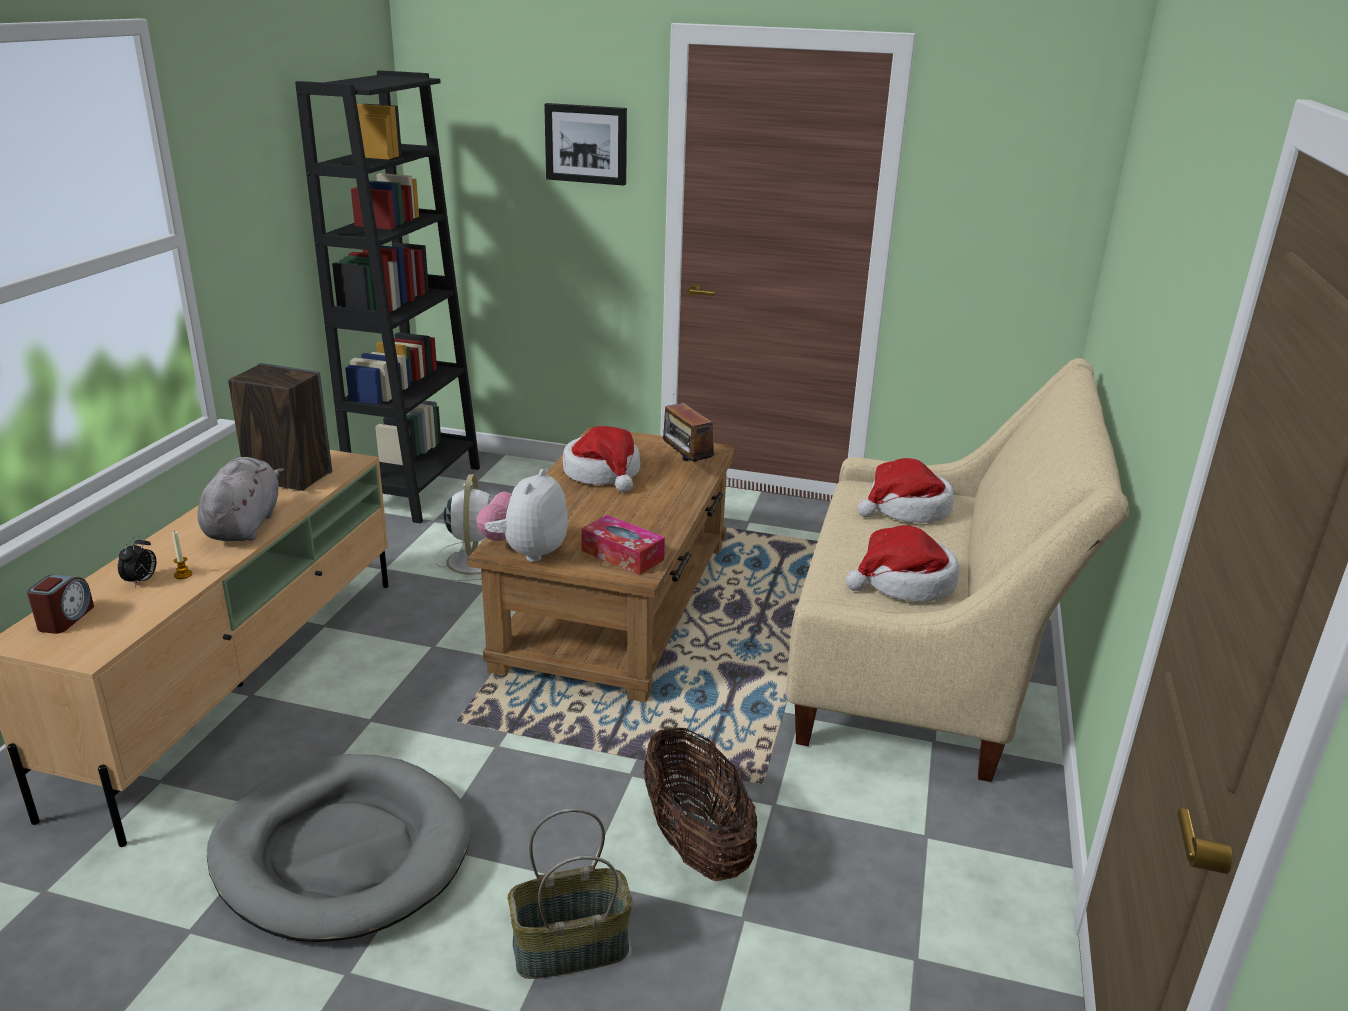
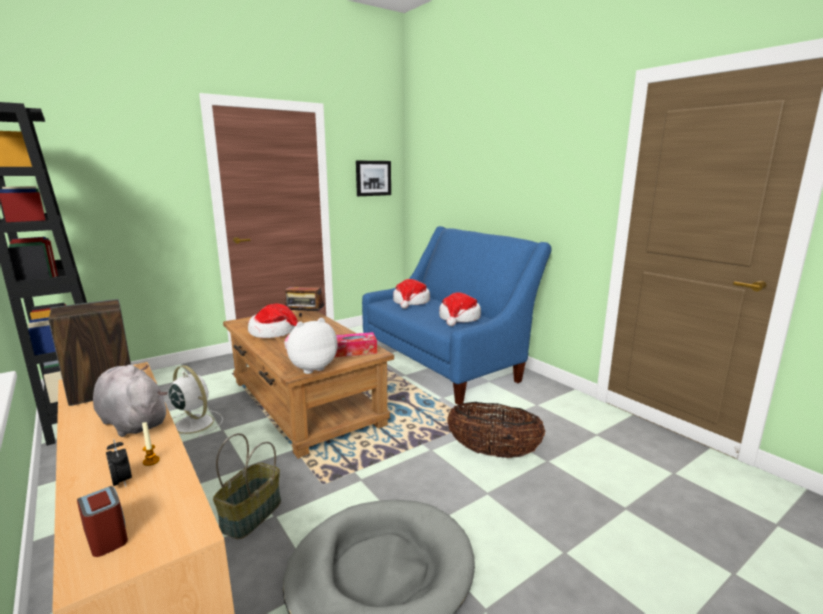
camera: 50 degrees left, 10 degrees down
(526, 552) = (311, 368): plush toy -> plush toy turned 90 degrees clockwise
(570, 949) = (530, 516): basket -> basket (251, 515)
(586, 144) = (153, 163): picture -> picture (373, 178)
(926, 664) = (446, 363): beige sofa -> blue sofa

